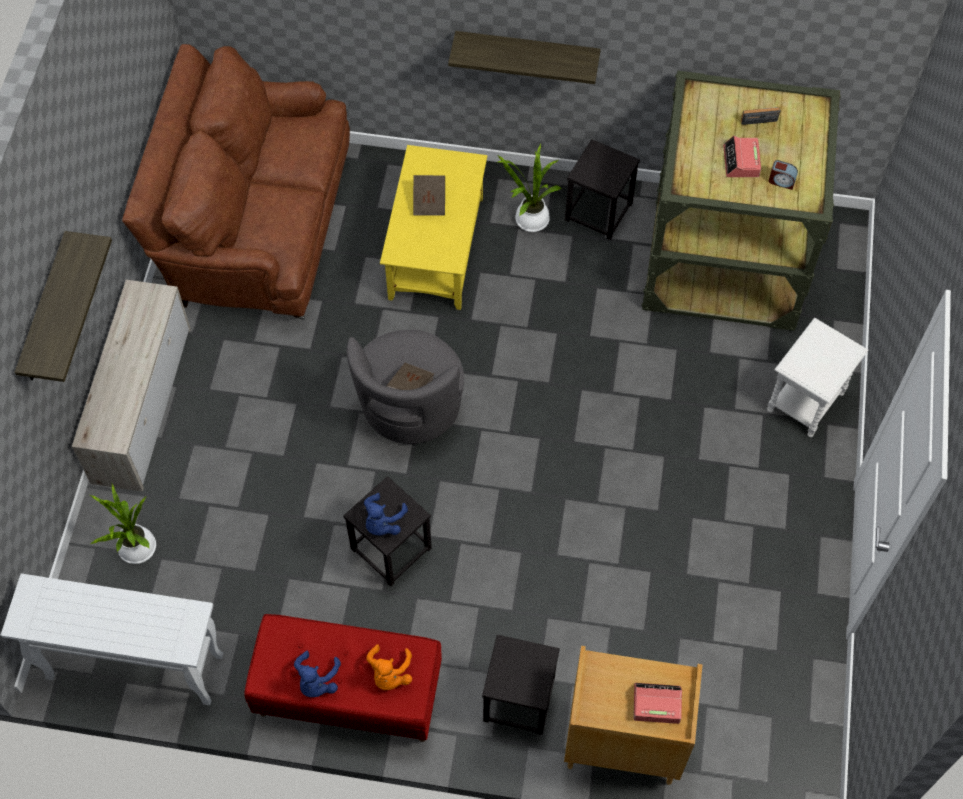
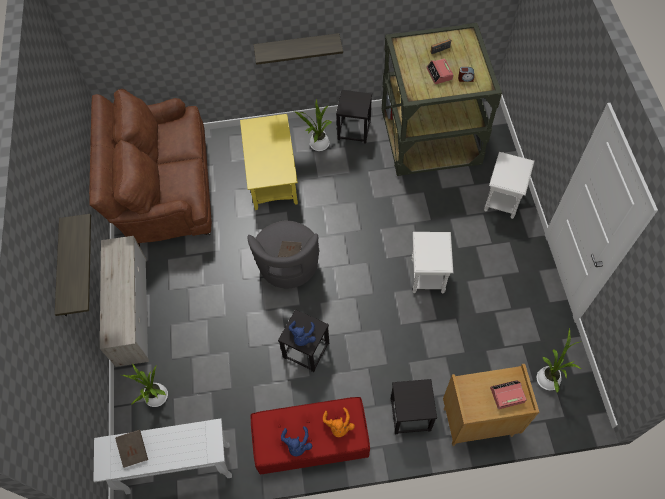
camera: 15 degrees left, 0 degrees up
(429, 201) = (263, 147): brown book -> brown book (134, 450)
(631, 489) = (428, 275): none -> white side table
(766, 712) = (548, 377): none -> potted plant

